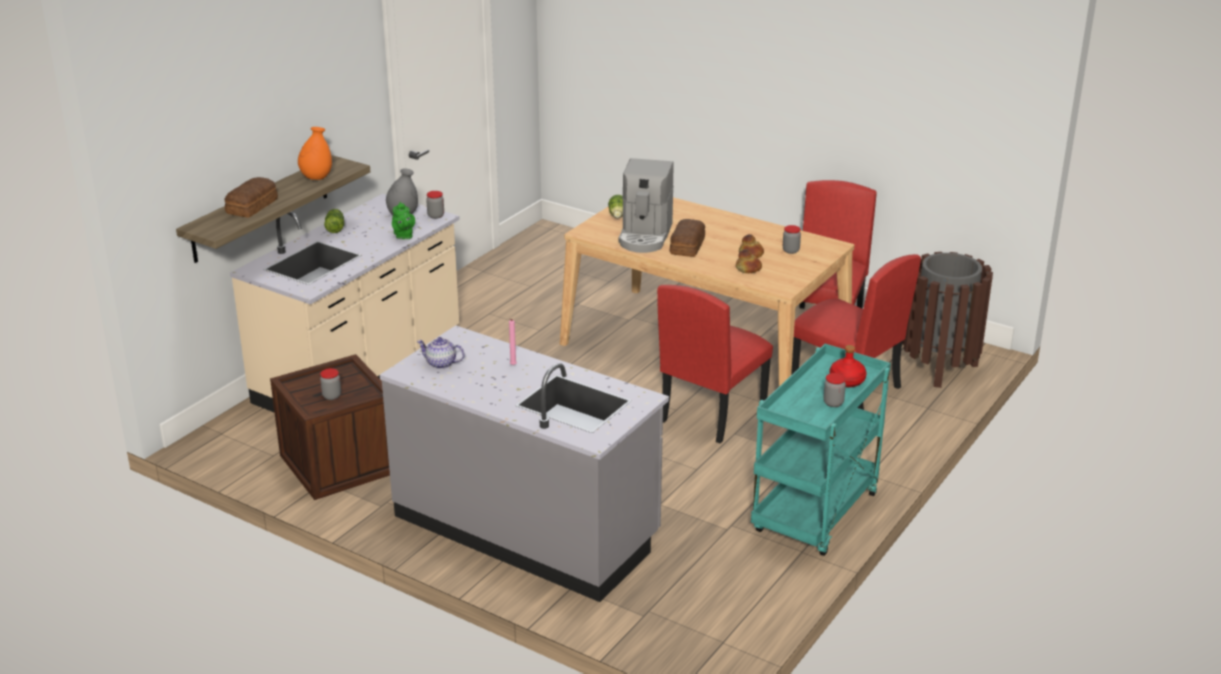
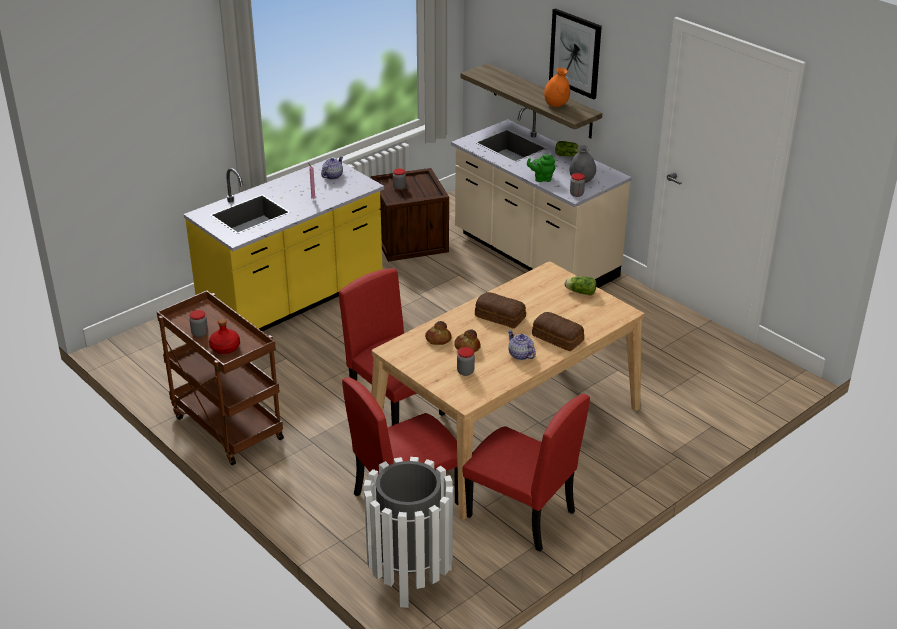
camera: 105 degrees right, 5 degrees up
(253, 206) = (513, 84): bread -> bread (558, 338)
(290, 111) = (575, 53): none -> picture
(527, 528) = (293, 301): grey counter -> yellow counter
(645, 236) = (529, 299): coffee machine -> none
(745, 231) = (520, 355): none -> teapot
(816, 515) = (225, 427): turquoise cart -> brown cart
(939, 367) = (409, 575): brown trash can -> white trash can

